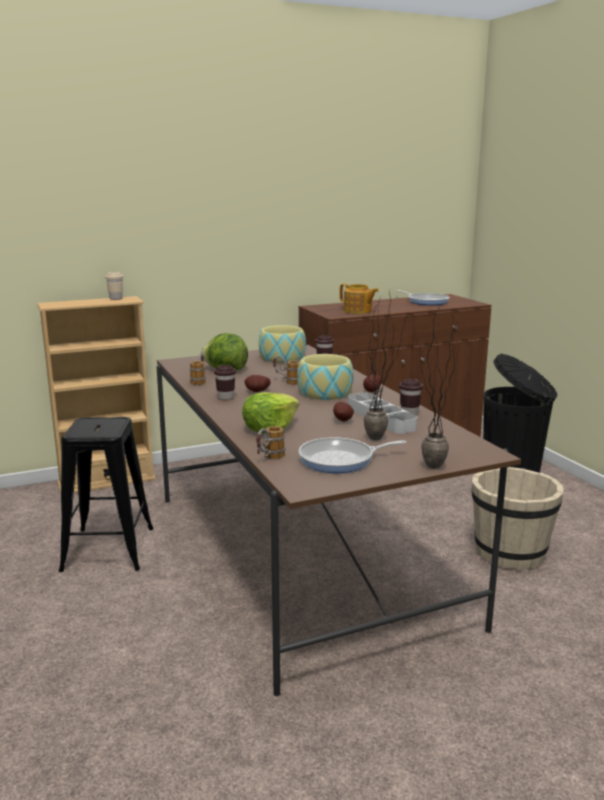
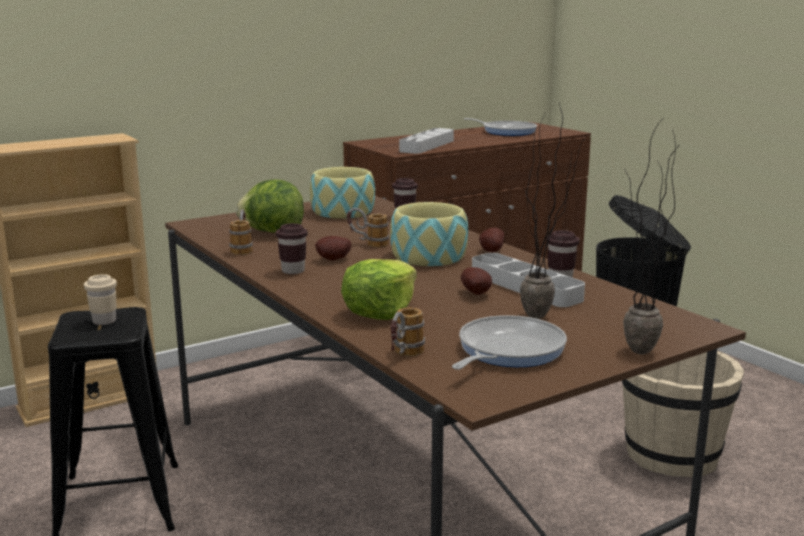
camera: 10 degrees left, 0 degrees up
(116, 299) = (95, 137): beige cup -> beige cup (104, 321)
(340, 460) = (507, 351): frying pan -> frying pan turned 150 degrees clockwise
(358, 311) = (427, 146): teapot -> grey tray

